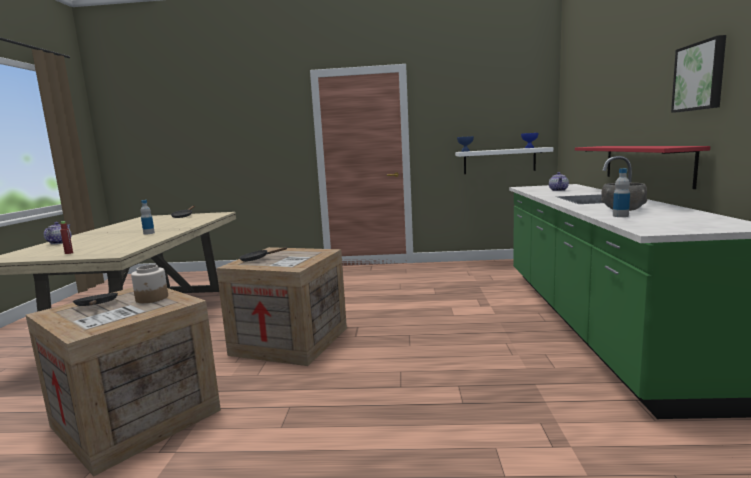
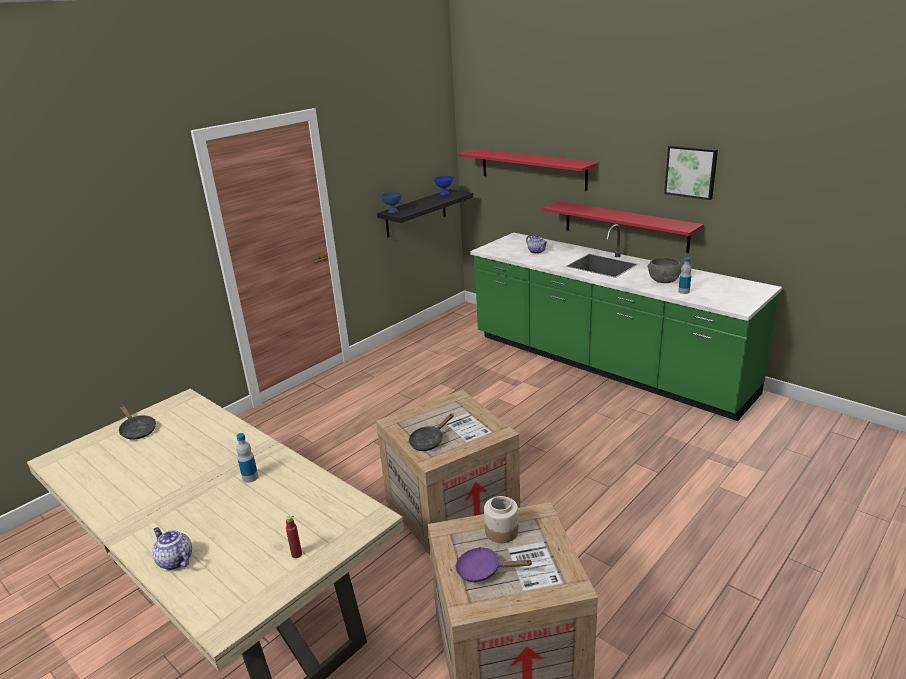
camera: 50 degrees left, 15 degrees up
(97, 305) = (483, 570): black frying pan -> purple frying pan
(499, 161) = (416, 213): white shelf -> black shelf
(592, 116) = (532, 169): none -> red shelf

